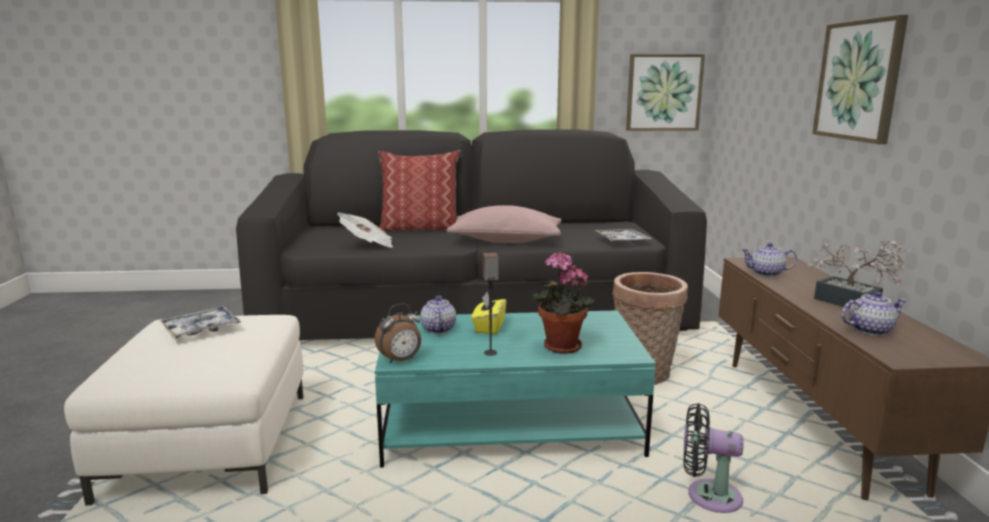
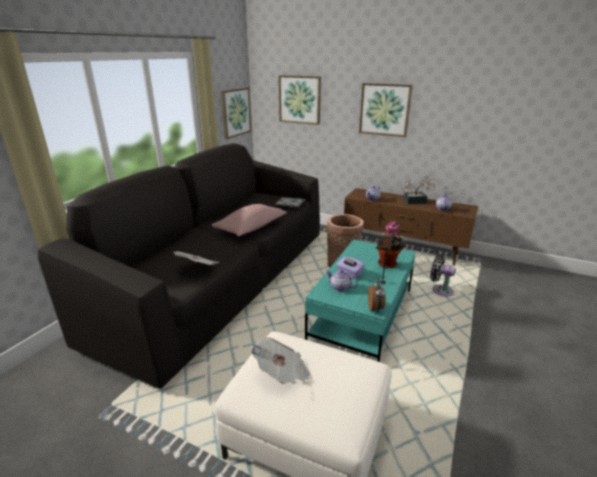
camera: 60 degrees left, 10 degrees up
(201, 329) = (282, 373): tray -> newspaper
(420, 228) = (179, 243): pillow -> none
(489, 327) = (349, 273): yellow tissue box -> purple tissue box
(708, 496) = (440, 290): black fan -> black fan turned 75 degrees clockwise
(757, 71) = (300, 99): none -> picture

